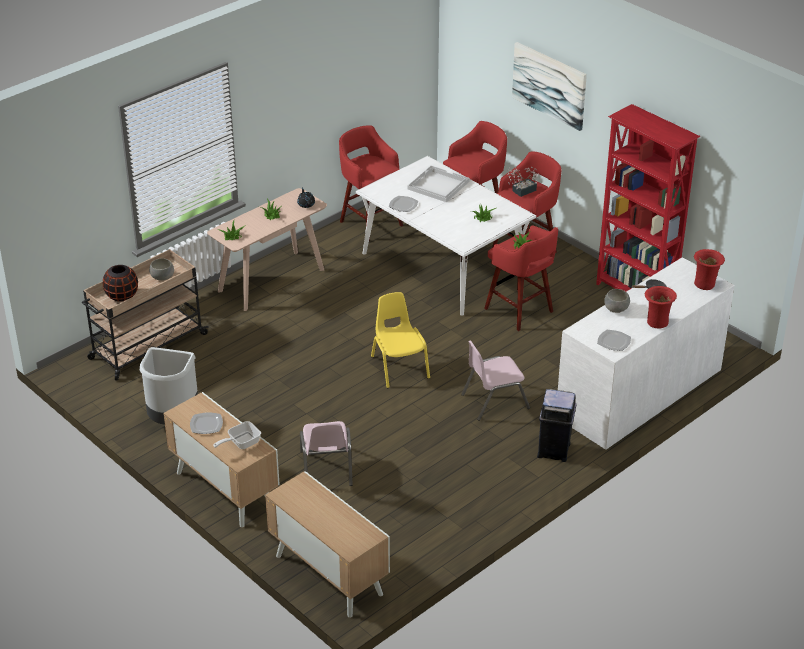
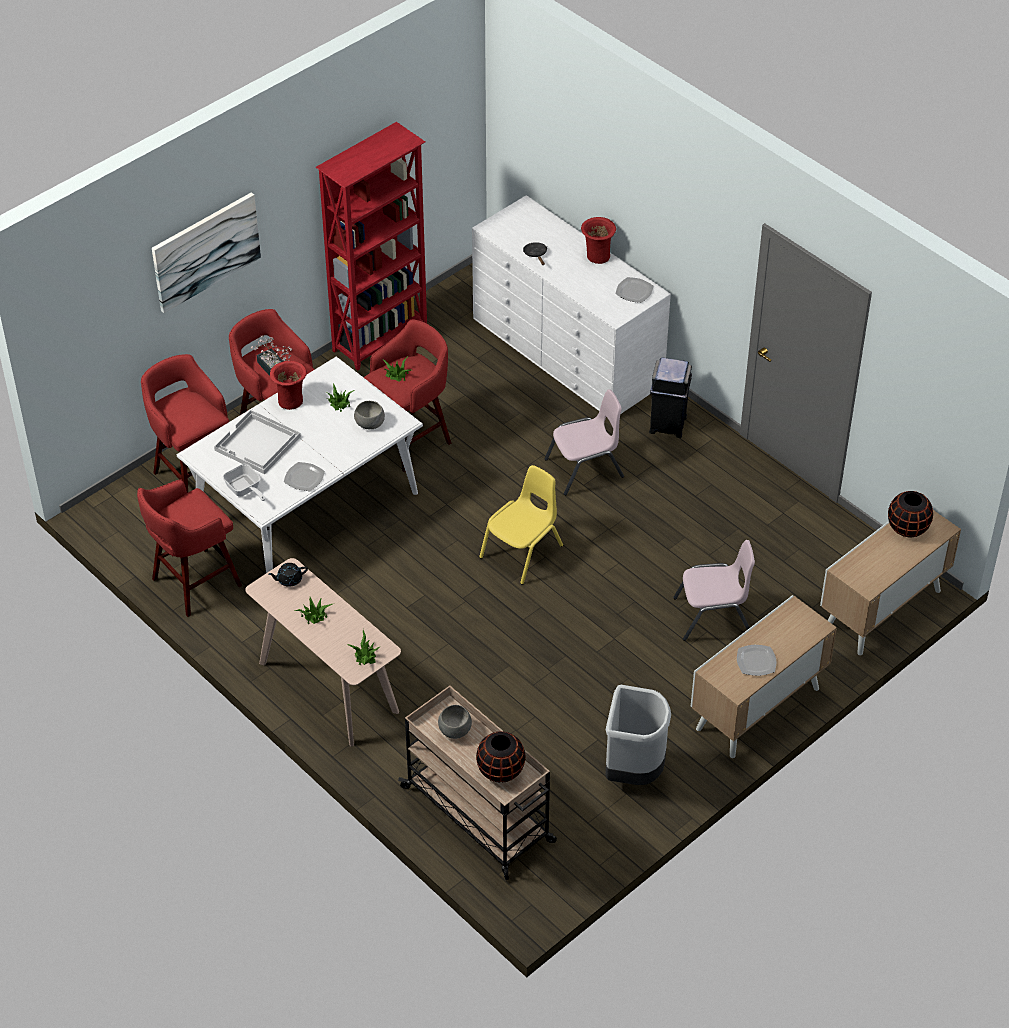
camera: 90 degrees left, 10 degrees up
(241, 443) = (786, 627): frying pan -> frying pan (245, 490)
(351, 525) = (907, 528): none -> black vase
(399, 367) = (522, 552): yellow chair -> yellow chair turned 150 degrees clockwise
(494, 401) = (585, 469): pink chair -> pink chair turned 90 degrees counterclockwise
(616, 308) = (573, 285): grey bowl -> grey bowl (369, 423)
(705, 284) = (525, 215): red vase -> red vase (290, 401)

